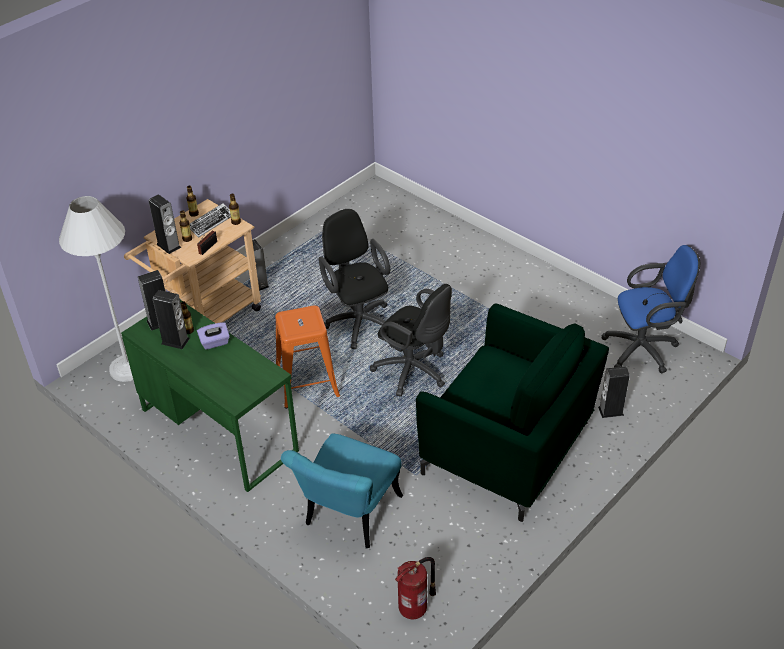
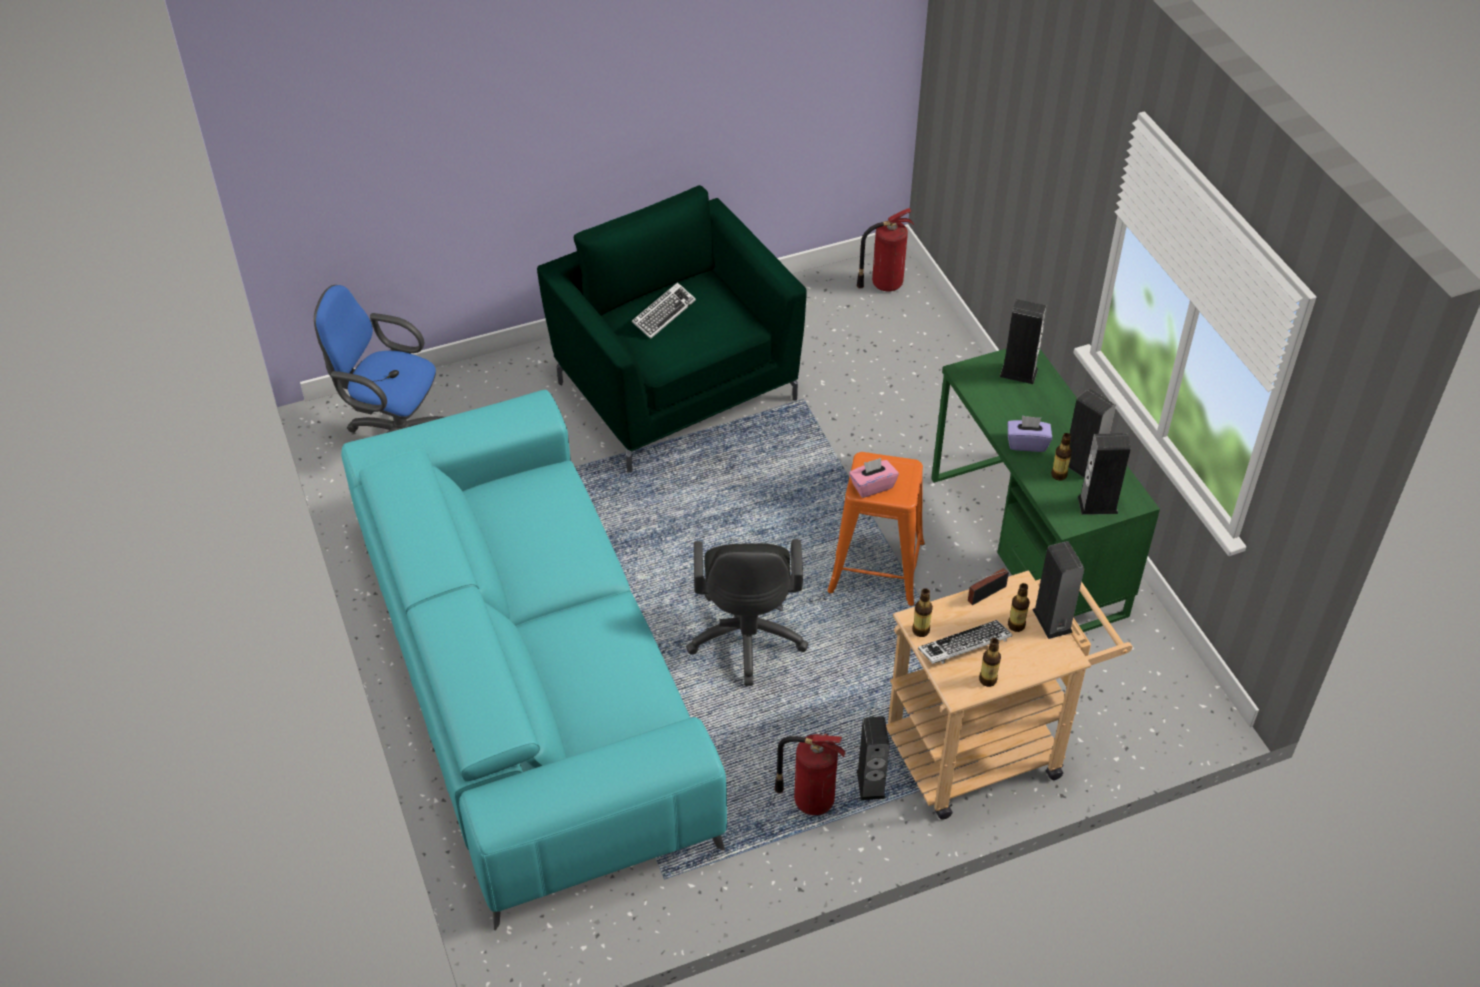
camera: 155 degrees left, 5 degrees up
(127, 368) = (1139, 698): white floor lamp -> none
(285, 269) = (811, 799): none -> fire extinguisher
(305, 315) = (872, 486): none -> pink tissue box
(348, 518) = (908, 384): turquoise chair -> none
(414, 372) = (719, 526): black office chair -> none
(455, 268) = (529, 678): none -> turquoise sofa
(512, 381) = (663, 314): none -> keyboard
(611, 411) = (517, 384): speaker -> speaker (1018, 373)

